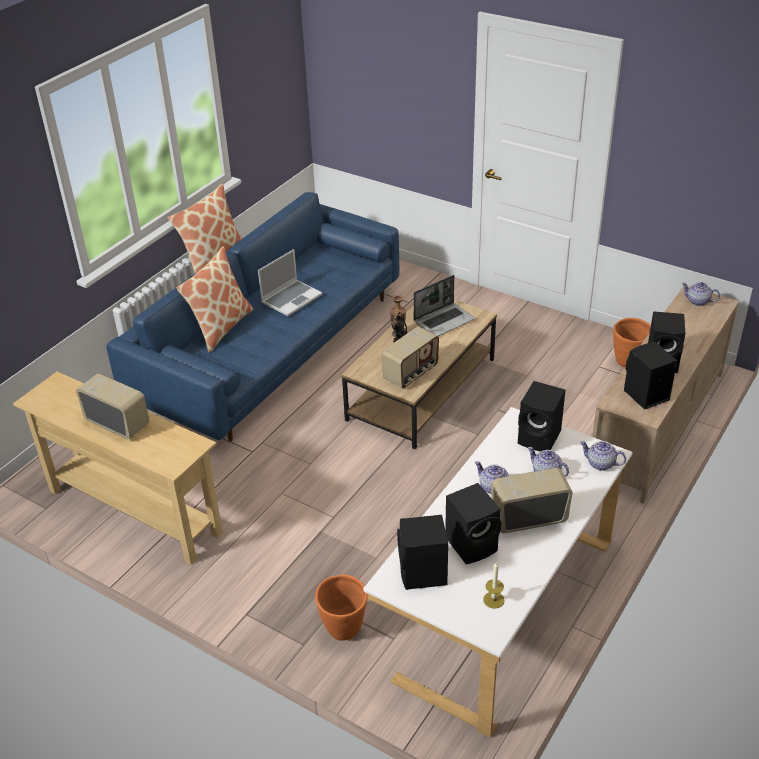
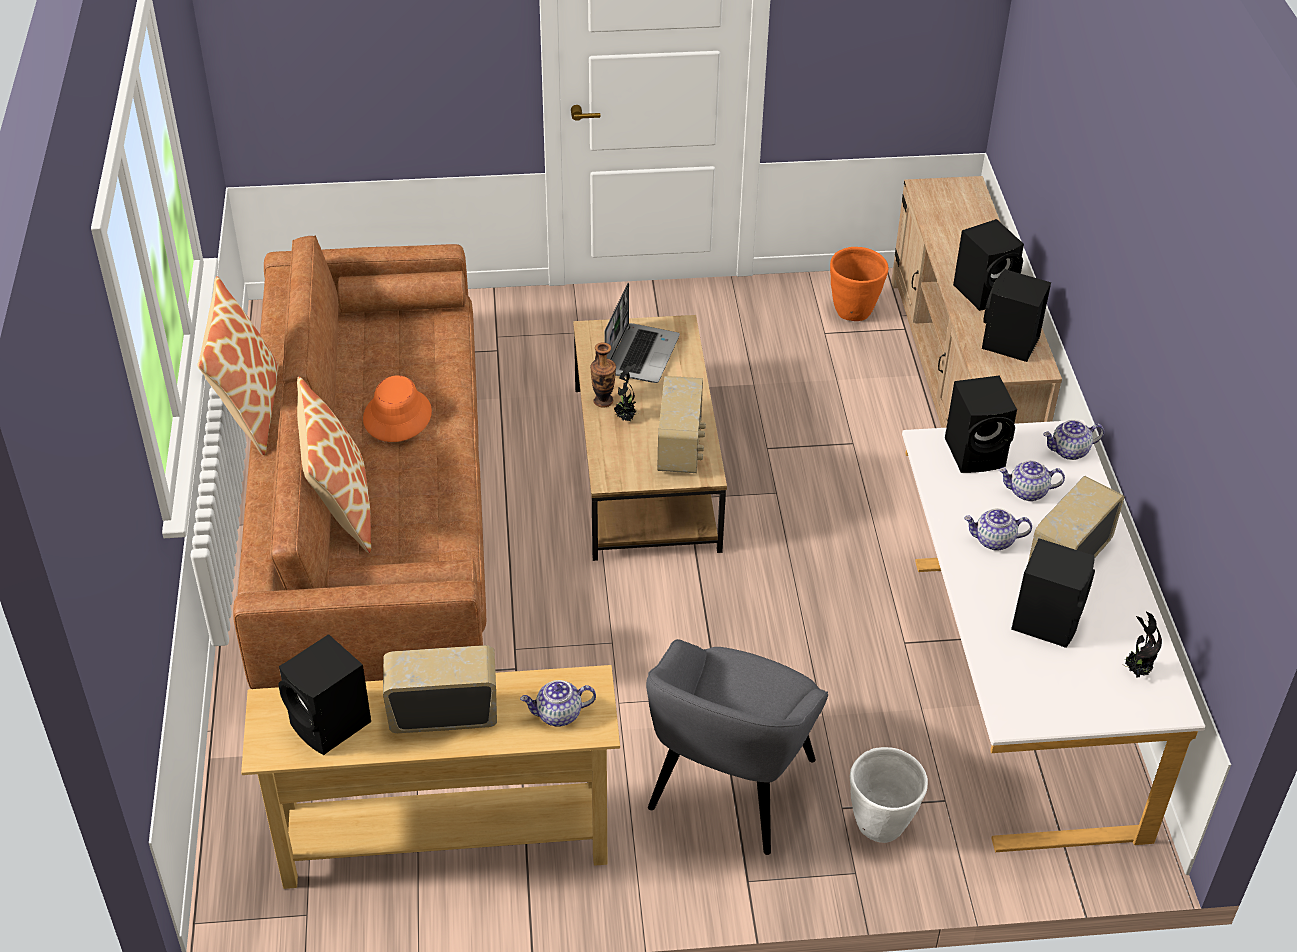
camera: 40 degrees left, 5 degrees up
(270, 348) = (375, 509): blue sofa -> brown sofa
(289, 564) = (730, 787): none -> grey armchair
(291, 298) = (397, 416): laptop -> orange hat
(344, 630) = (881, 826): orange planter -> white planter
(423, 574) = (1036, 686): black speaker -> black speaker (331, 725)
(493, 600) = (1135, 670): candle -> potted plant
(697, 301) = (941, 196): teapot -> teapot (558, 715)

